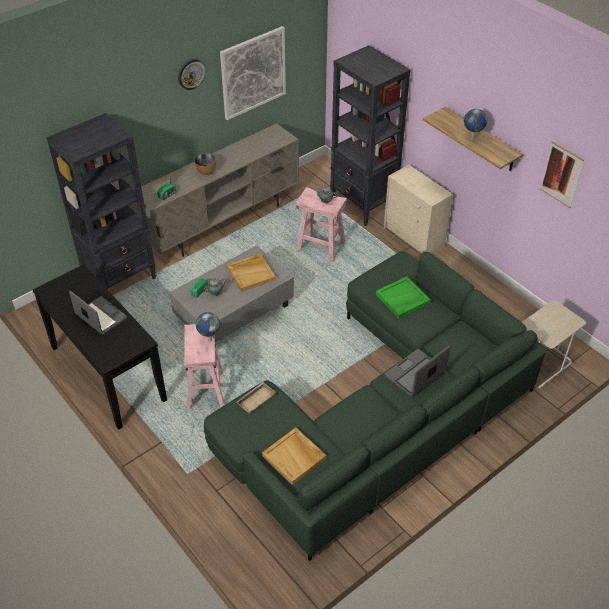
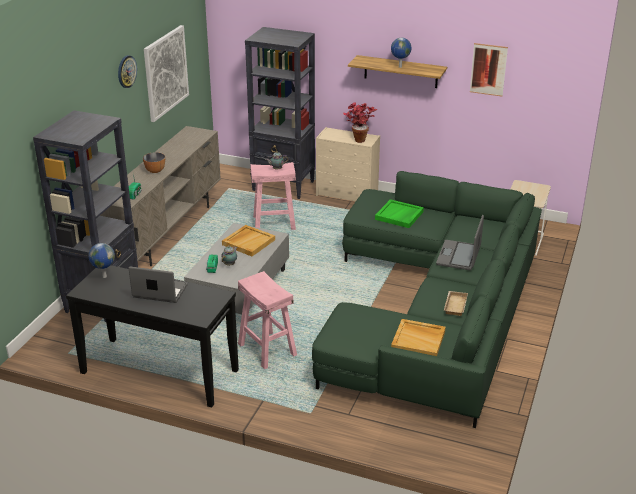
camera: 30 degrees left, 15 degrees down
(209, 339) = (271, 283): globe -> globe (104, 276)
(255, 399) = (345, 315): beige tray -> beige tray (454, 305)
(427, 191) = (358, 139): none -> potted plant

